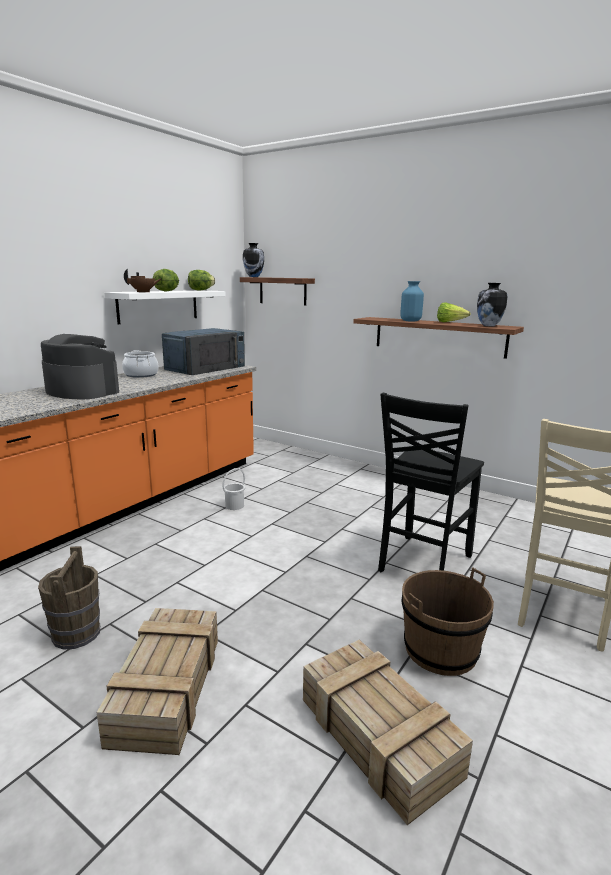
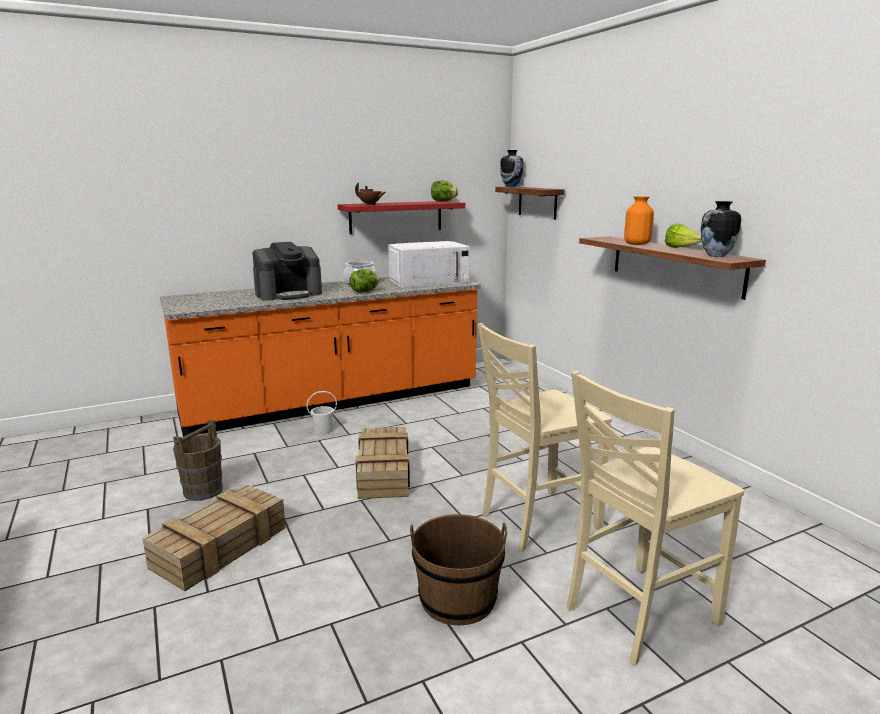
camera: 30 degrees right, 0 degrees up
(82, 391) = (289, 294): coffee machine -> coffee machine turned 90 degrees clockwise
(158, 306) = (396, 217): white shelf -> red shelf
(167, 291) = (398, 203): lettuce -> lettuce (364, 292)
(205, 367) = (429, 281): blue microwave -> white microwave
(234, 506) = (415, 423): white bucket -> white bucket (323, 429)
(375, 734) = (324, 636): crate -> crate (383, 471)
(410, 321) = (636, 244): blue vase -> orange vase
(422, 563) = (537, 521): black chair -> beige chair

